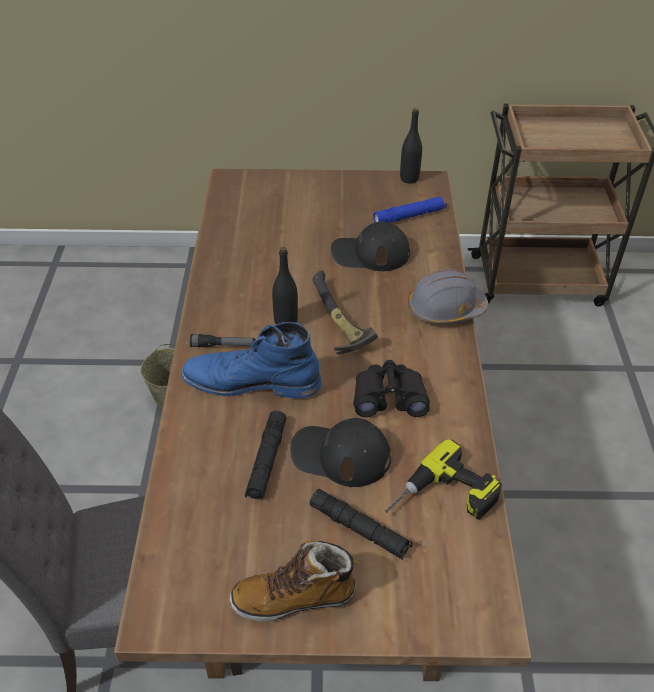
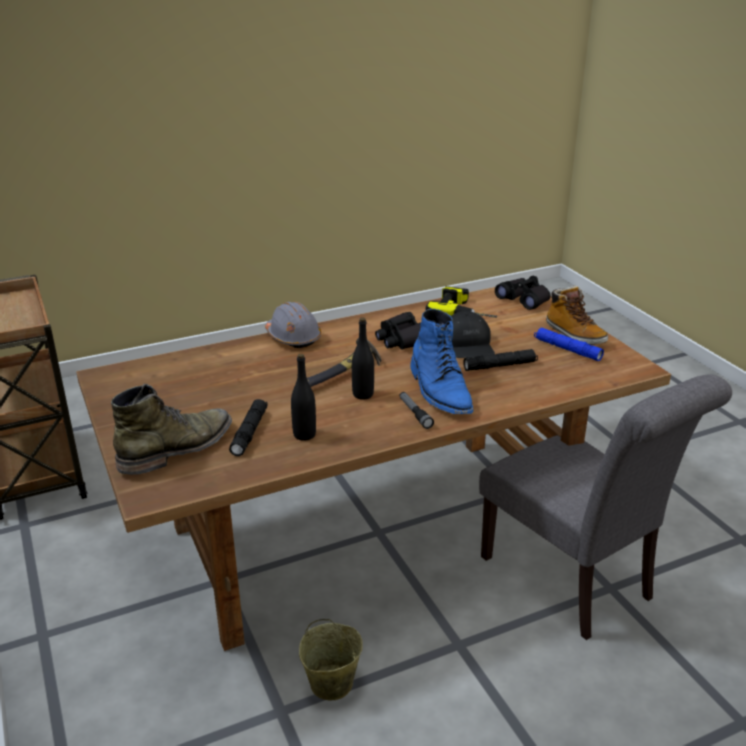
camera: 115 degrees left, 15 degrees down
(279, 200) = (178, 449): none -> green boot
(359, 529) = (512, 328): black flashlight -> black flashlight (249, 432)
(370, 253) = (241, 380): black cap -> none
(409, 178) = (100, 386): black bottle -> black bottle (304, 435)
(409, 216) = (170, 374): blue flashlight -> blue flashlight (567, 349)
(448, 602) = (524, 299): none -> black binoculars

